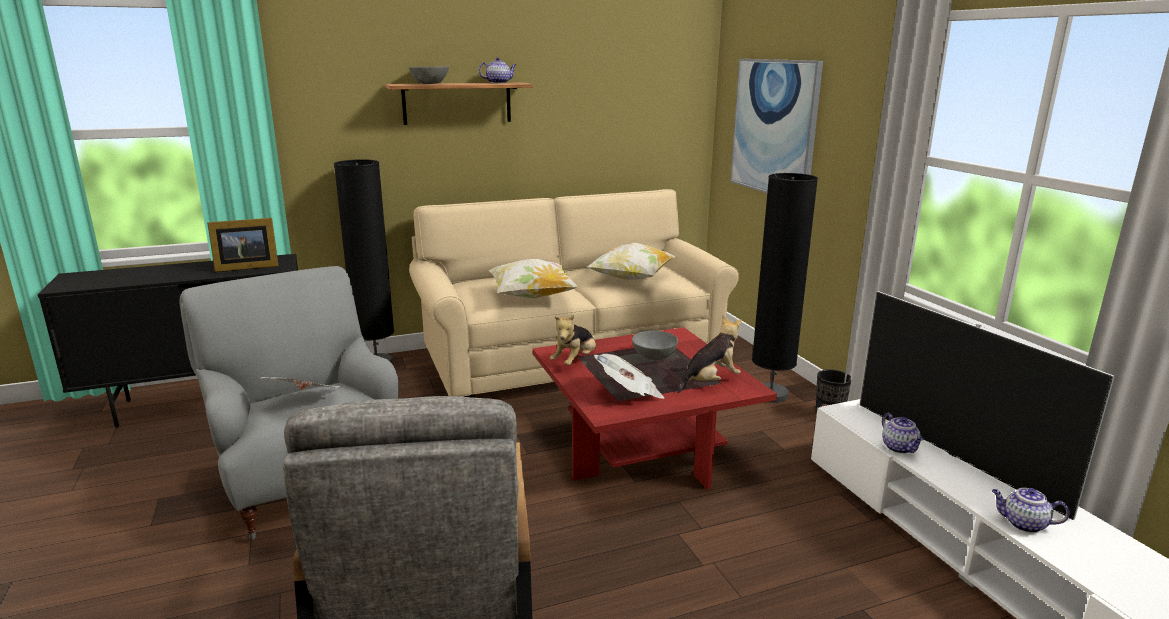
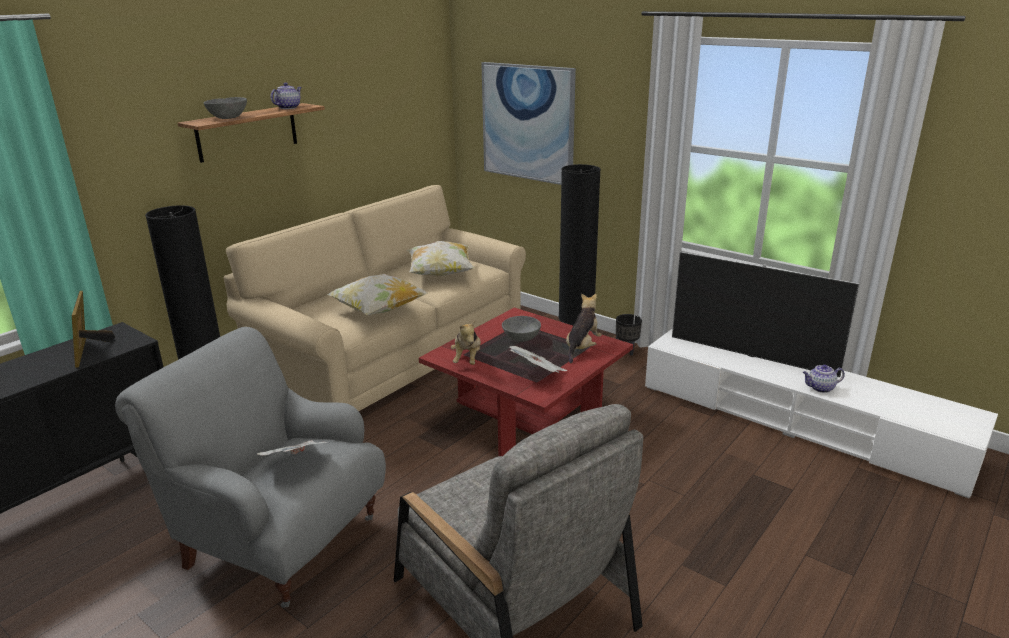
camera: 30 degrees left, 5 degrees up
(245, 267) = (90, 350): picture frame -> picture frame turned 120 degrees clockwise
(900, 448) = (720, 360): teapot -> none

